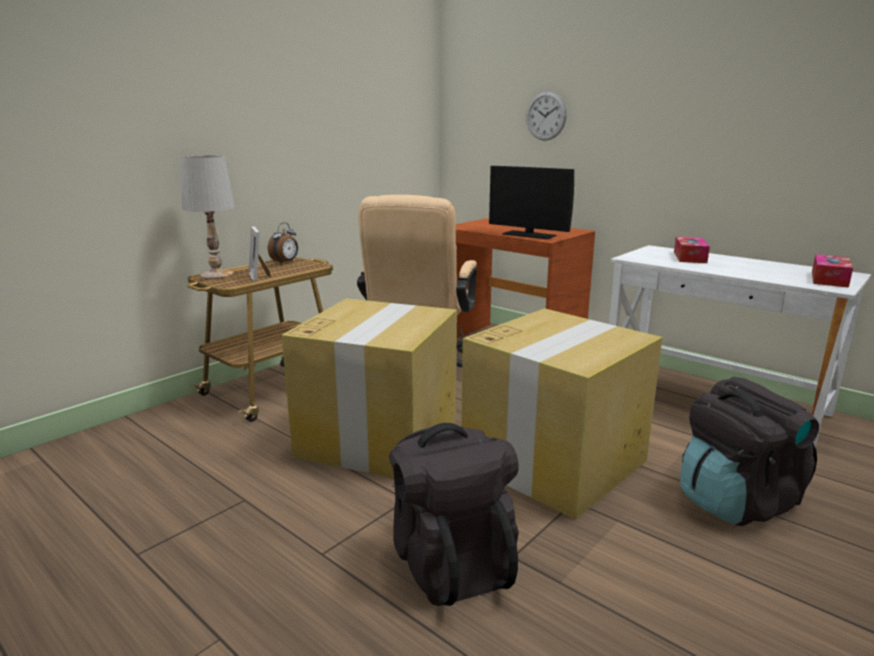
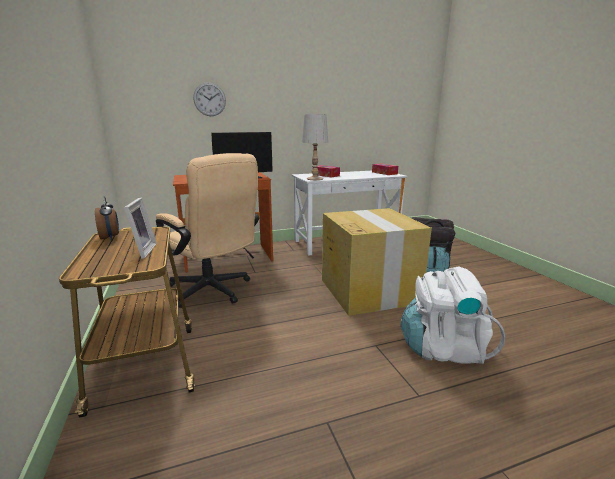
camera: 60 degrees left, 0 degrees up
(216, 275) = (92, 266): white table lamp -> white table lamp (314, 179)
(260, 276) = (141, 251): picture frame -> picture frame turned 105 degrees counterclockwise
(379, 436) = (290, 333): cardboard box -> none
(450, 561) = (443, 348): black backpack -> white backpack

